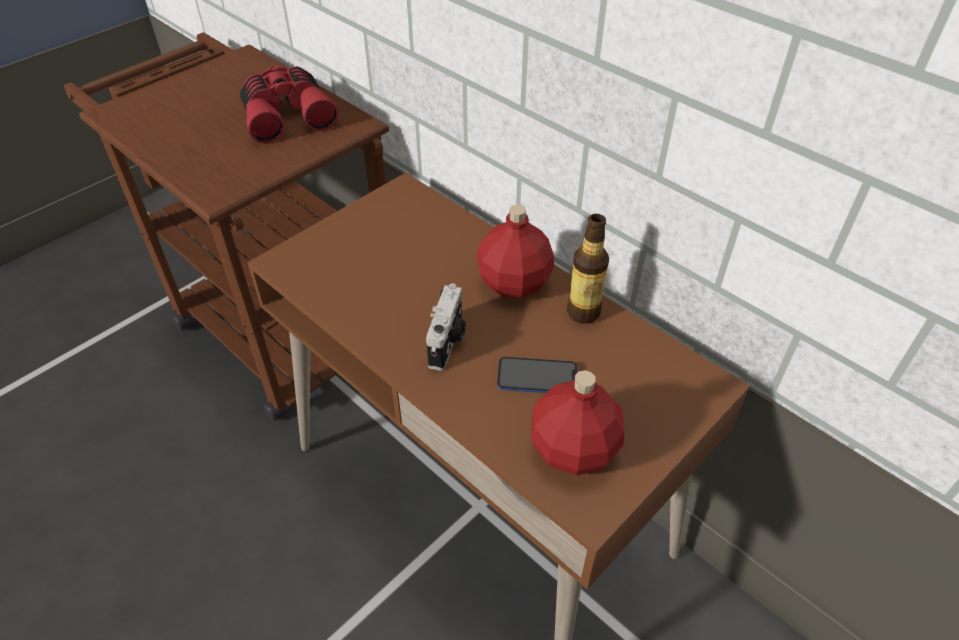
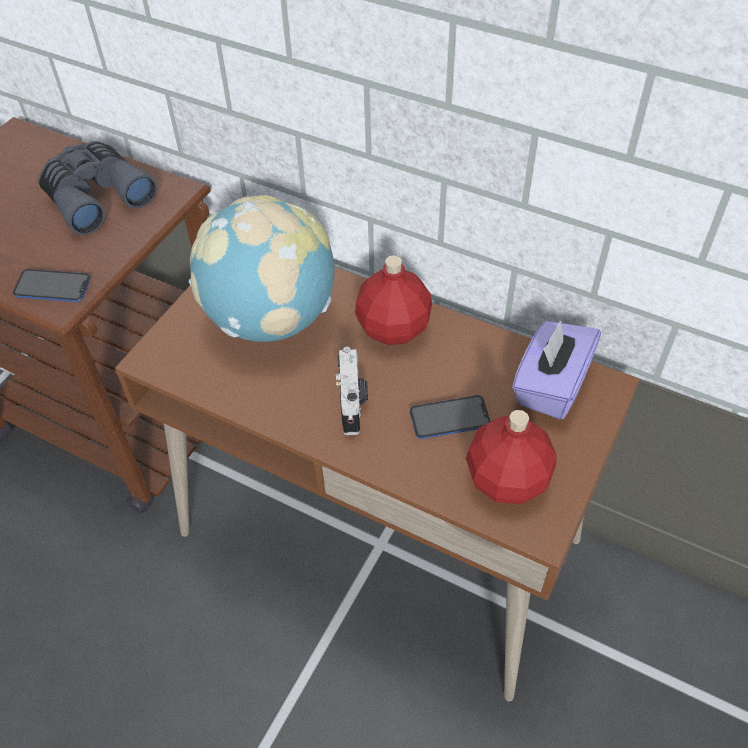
camera: 15 degrees left, 5 degrees up
(216, 180) = (52, 287): none -> phone
(287, 115) = (96, 196): red binoculars -> grey binoculars
(403, 250) = (271, 319): none -> globe
(583, 312) = (469, 343): bottle -> none
(652, 370) = (550, 385): none -> purple tissue box

